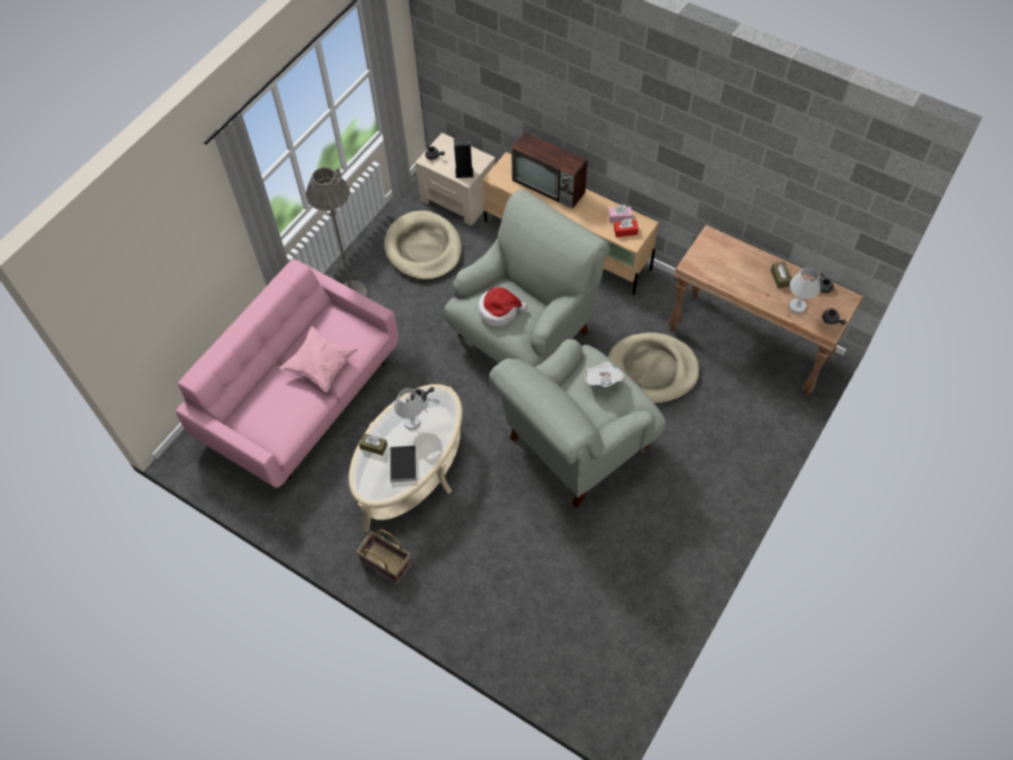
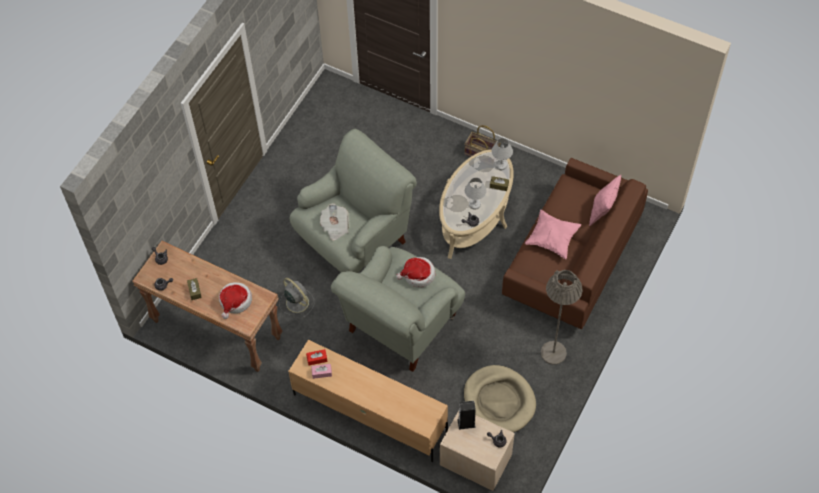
camera: 175 degrees right, 0 degrees up
(244, 400) = (602, 211): none -> pink pillow
(301, 397) = (571, 261): pink sofa -> brown sofa
(403, 466) = (475, 174): book -> none
(550, 186) = (385, 401): television -> none
(652, 370) = (296, 302): beige dog bed -> grey fan
(727, 262) = (235, 301): none -> hat
(797, 306) = (185, 267): white table lamp -> white table lamp (501, 165)

